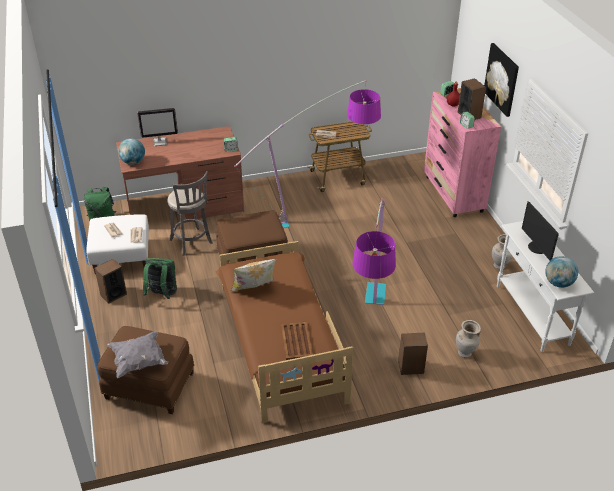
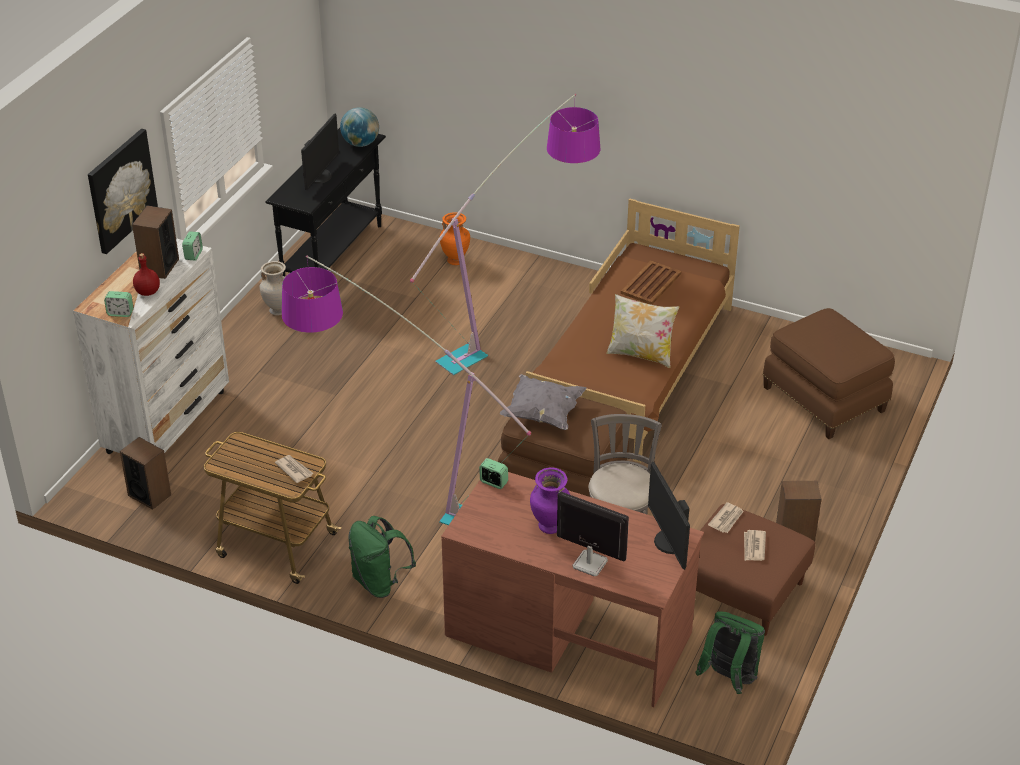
camera: 140 degrees left, 0 degrees up
(121, 257) = (743, 590): white ottoman -> brown ottoman
(133, 162) = (669, 542): globe -> monitor
(139, 361) = (846, 330): grey pillow -> grey pillow (542, 414)
(162, 294) = (727, 498): green backpack -> green backpack (380, 582)
(189, 145) = (549, 527): none -> purple vase
(411, 367) = (526, 277): speaker -> speaker (149, 495)
(453, 194) = (168, 421): pink dresser -> white dresser
(465, 354) = (455, 260): beige vase -> orange vase
(531, 315) = (333, 254): white console table -> black console table

